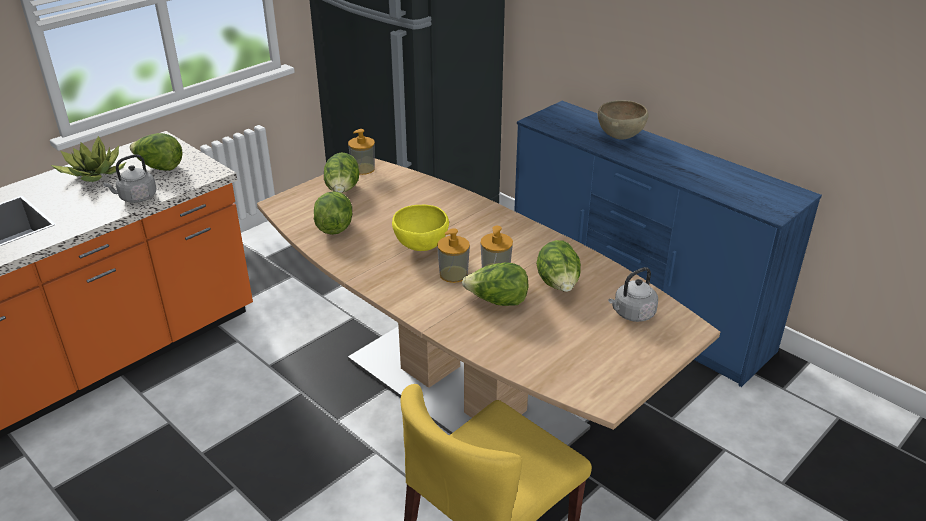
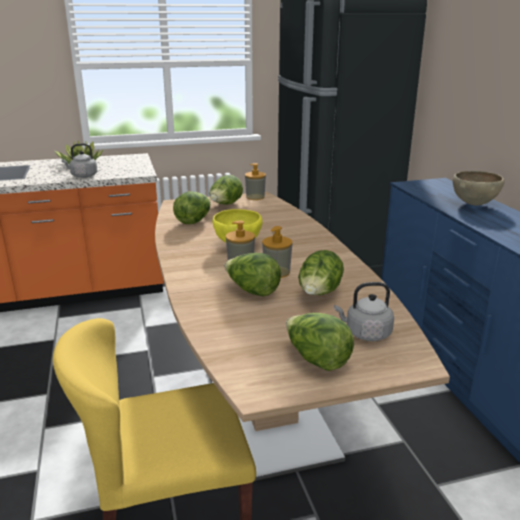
camera: 30 degrees right, 10 degrees down
(159, 167) = (117, 166): lettuce -> lettuce (316, 360)

